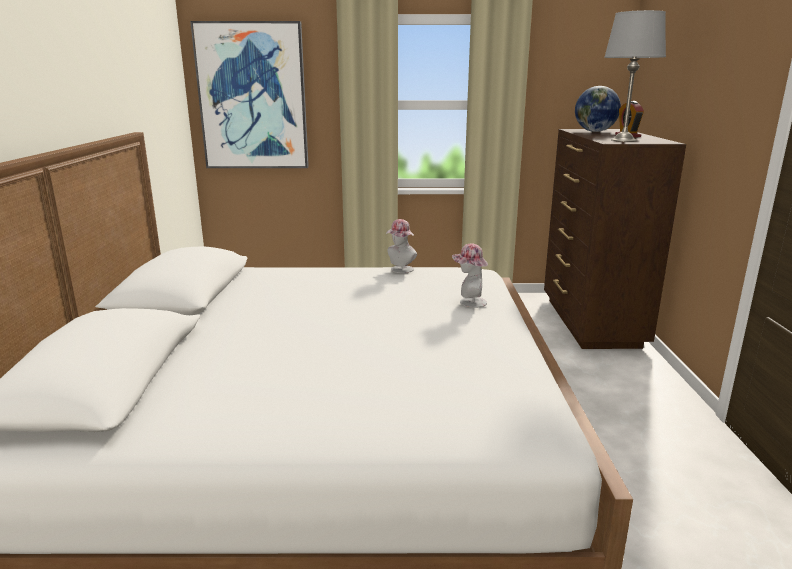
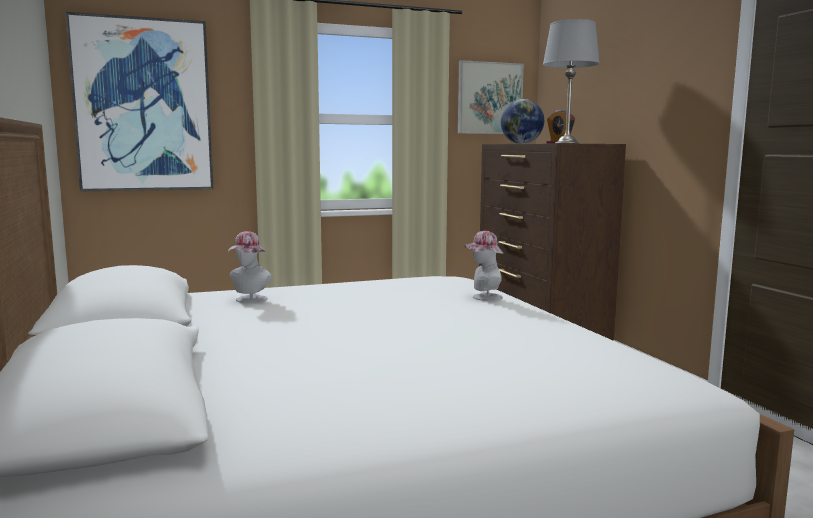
camera: 20 degrees left, 10 degrees down
(400, 270) = (377, 281): hat -> hat (249, 300)
(574, 80) = (489, 98): none -> picture

